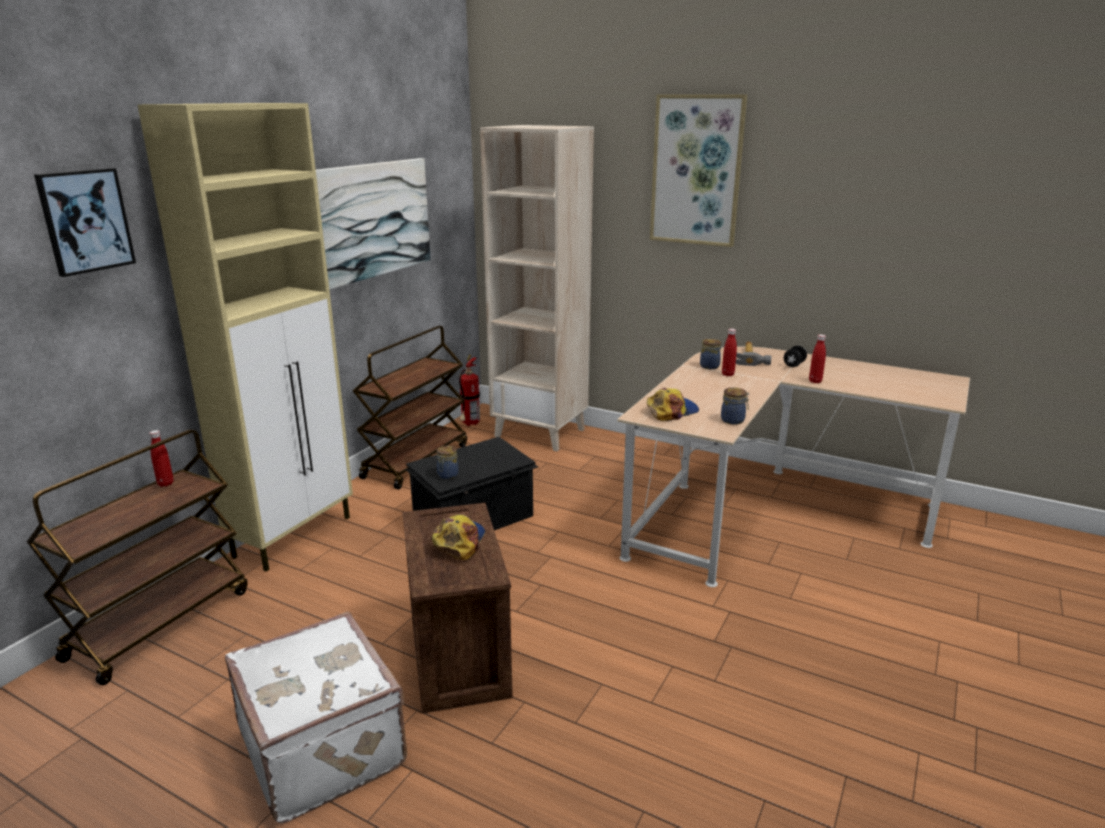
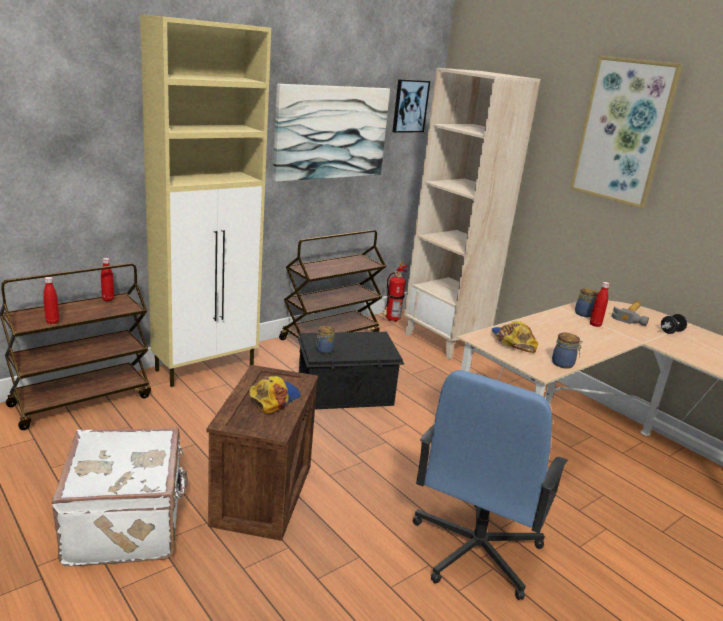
camera: 20 degrees right, 0 degrees up
(85, 221) = (86, 94): picture -> picture (410, 106)
(671, 411) = (512, 342): cap -> cap turned 90 degrees counterclockwise
(704, 636) = (474, 550): none -> blue office chair
(815, 381) = (679, 351): red bottle -> red bottle (52, 322)

